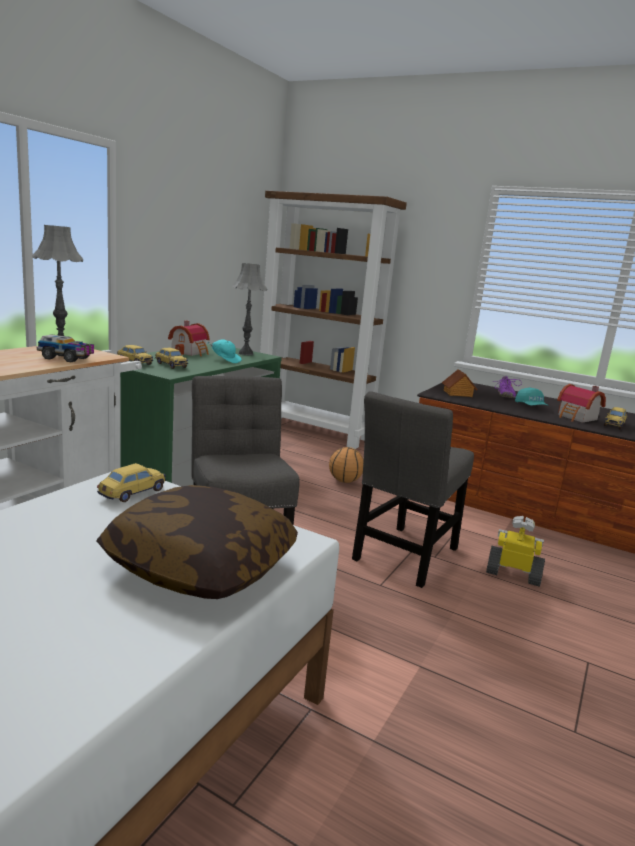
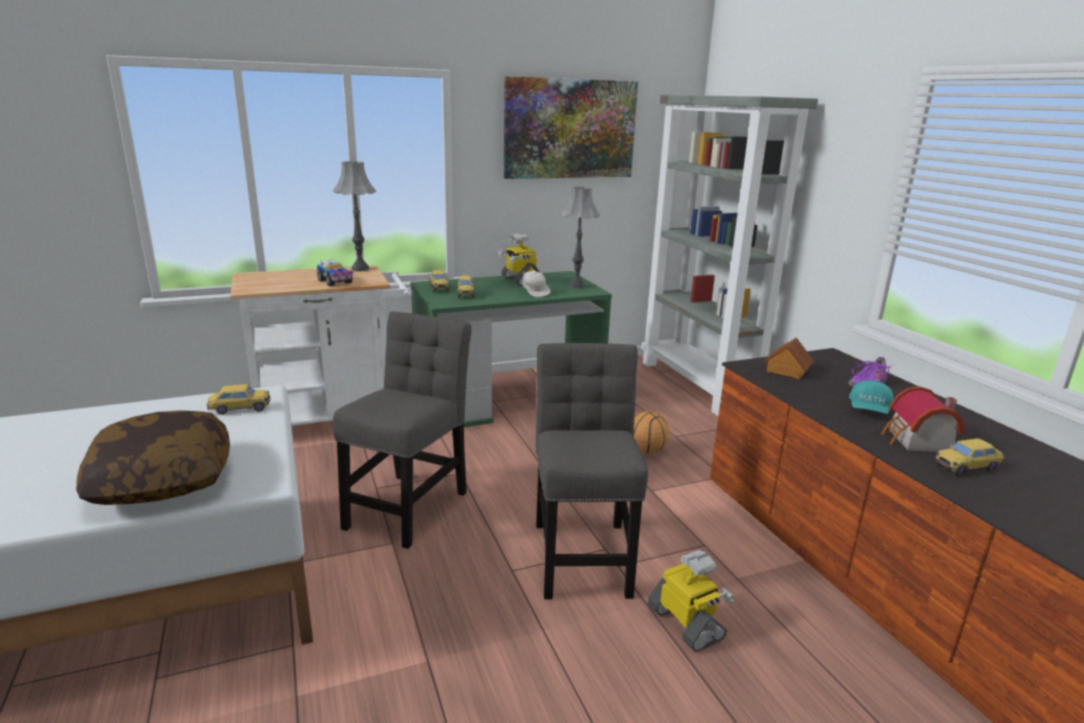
camera: 40 degrees right, 5 degrees up
(191, 352) = (520, 280): toy house -> toy robot
(202, 213) = (570, 129): none -> picture
(225, 360) = (535, 292): turquoise cap -> white cap
(314, 431) = (698, 385): brown bookcase -> grey bookcase
(404, 557) = (582, 553): grey chair -> grey chair turned 105 degrees clockwise

